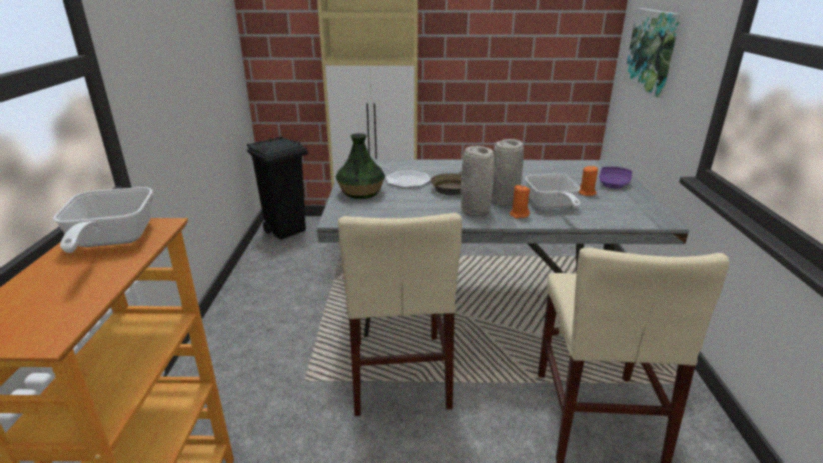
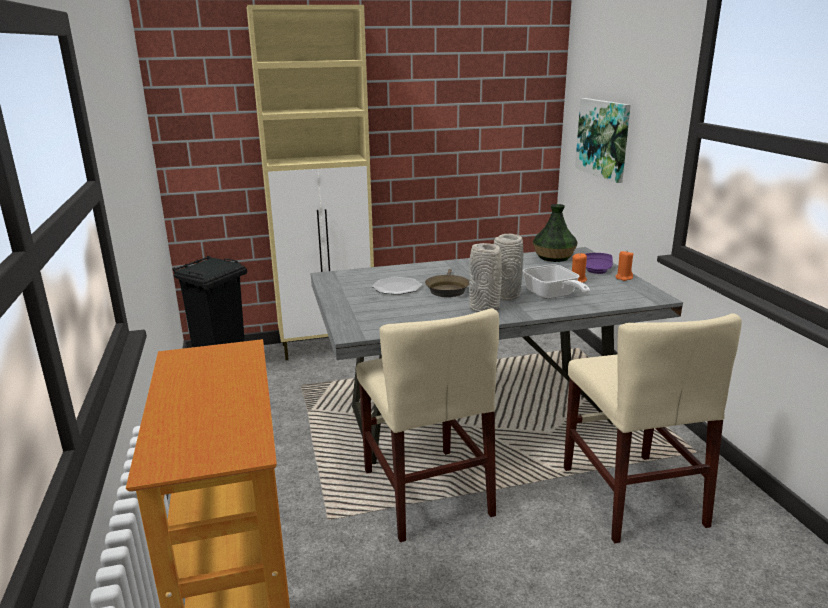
camera: 15 degrees left, 5 degrees down
(110, 241) = (206, 369): frying pan -> none
(361, 193) = (356, 305): vase -> vase (554, 257)
(519, 214) = (528, 307): orange candle -> orange candle (623, 278)

